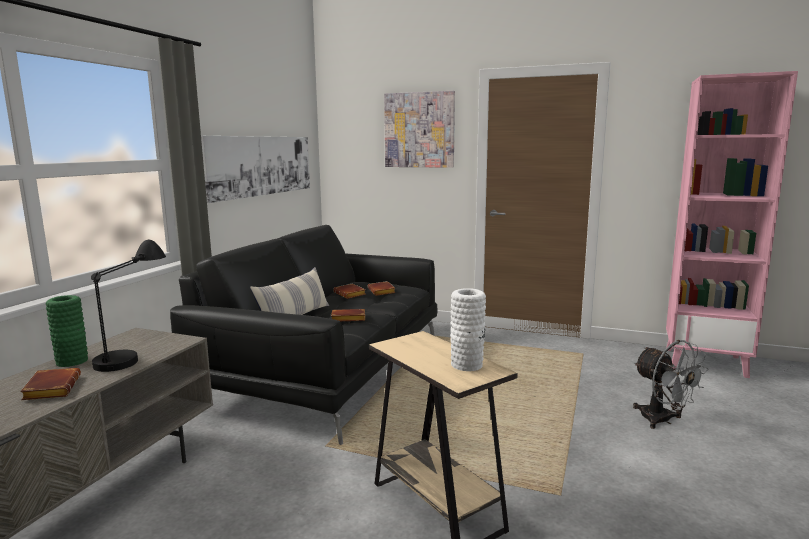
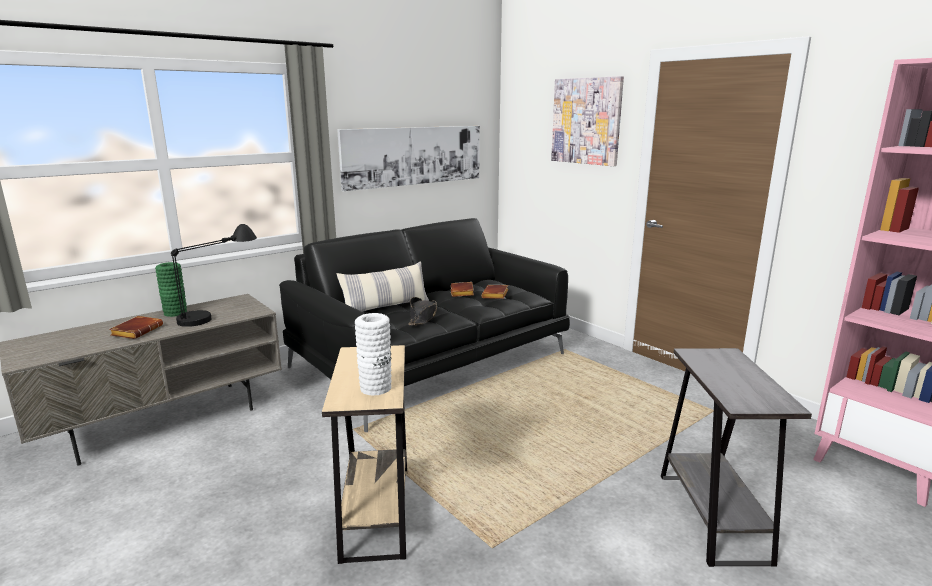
camera: 30 degrees right, 5 degrees up
(347, 319) = (423, 317): brown book -> black hat
(662, 420) = (712, 516): grey fan -> grey side table

